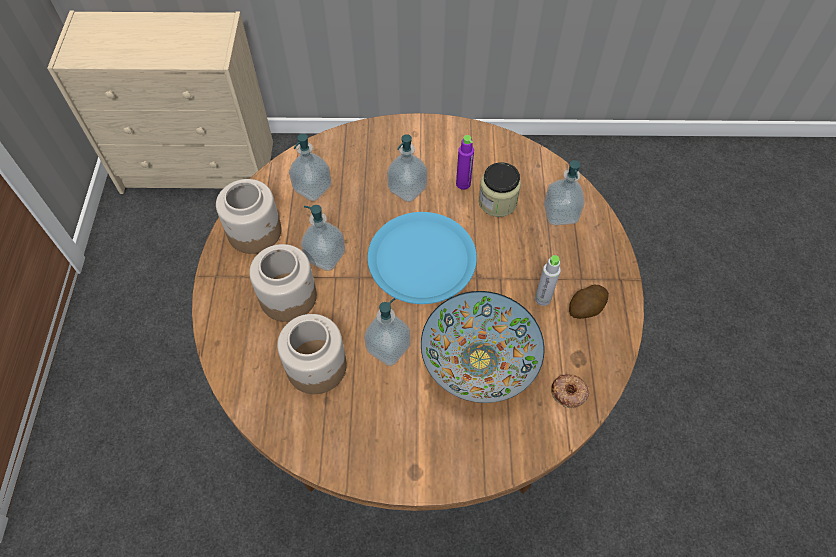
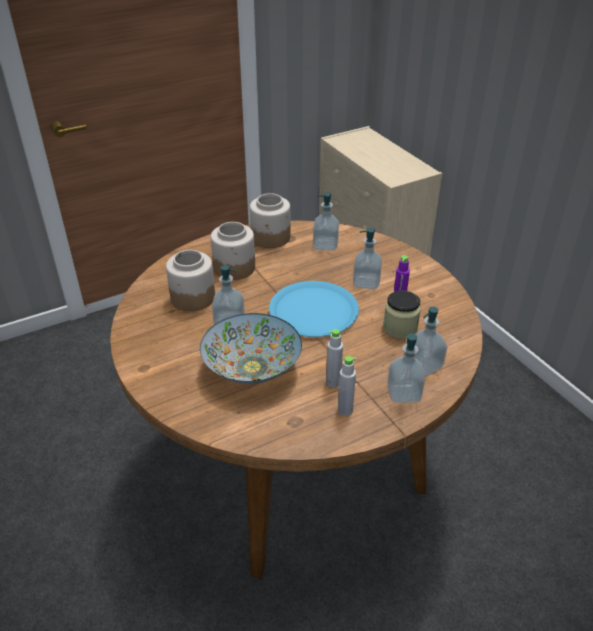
camera: 60 degrees right, 20 degrees down
(325, 256) = (277, 270): soap dispenser -> soap dispenser (404, 393)
(569, 393) = (259, 426): donut -> none
(585, 309) = (345, 410): potato -> grey bottle

